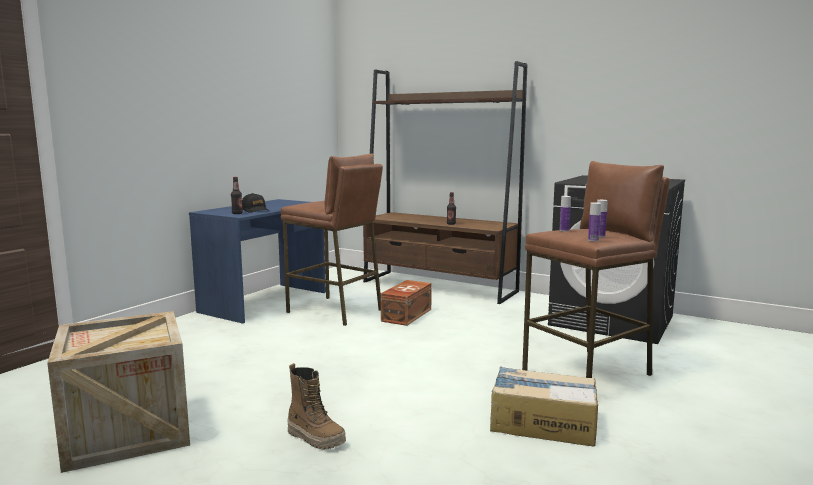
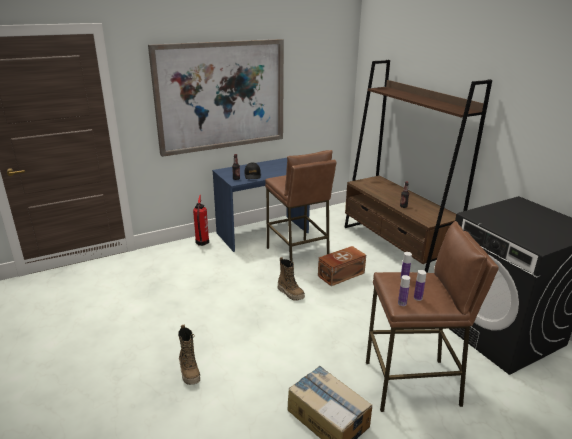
camera: 30 degrees right, 15 degrees up
(127, 431) = (112, 327): crate -> none
(184, 324) = (202, 243): none -> fire extinguisher
(195, 105) = (221, 95): none -> picture
(366, 340) = (290, 293): none -> boot

